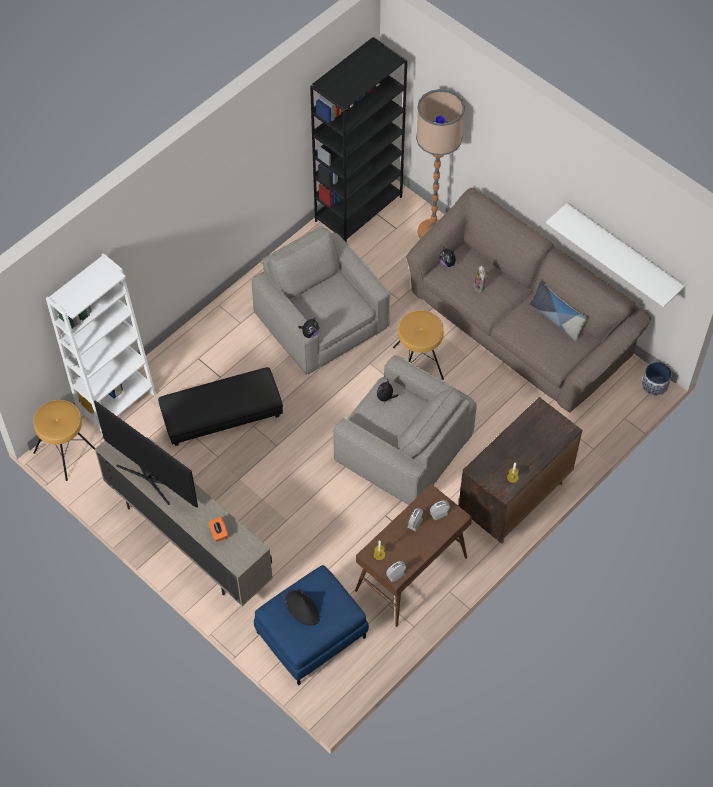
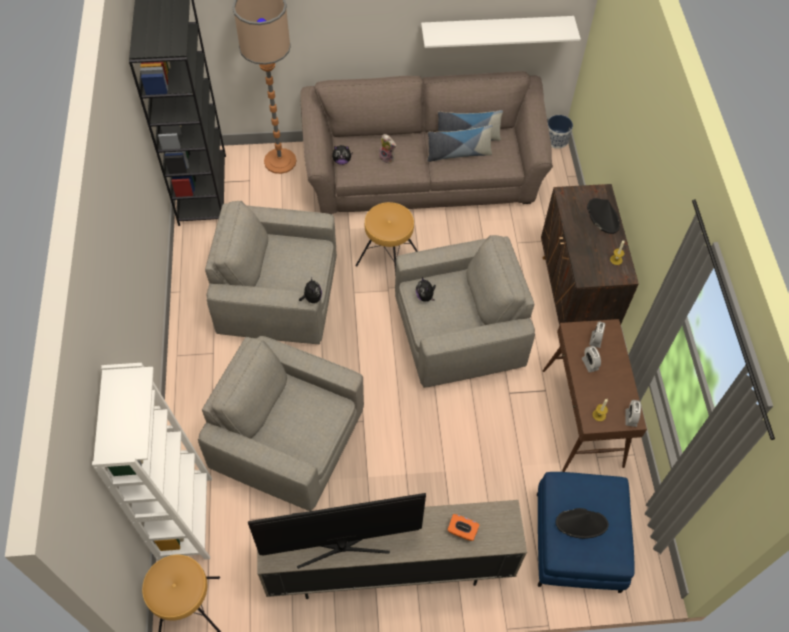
camera: 50 degrees left, 0 degrees up
(222, 414) = (288, 439): black ottoman -> grey armchair
(533, 326) = (458, 154): none -> pillow
(544, 444) = (603, 216): none -> black hat

